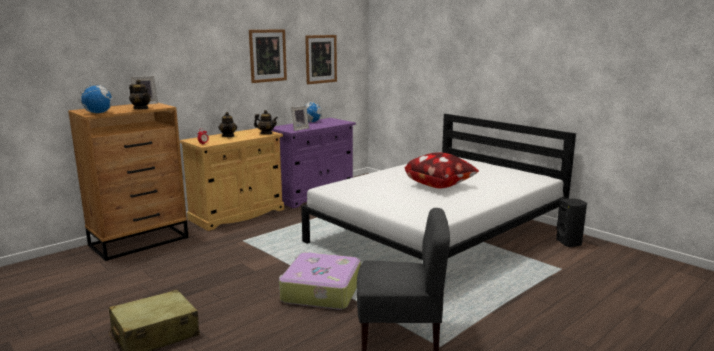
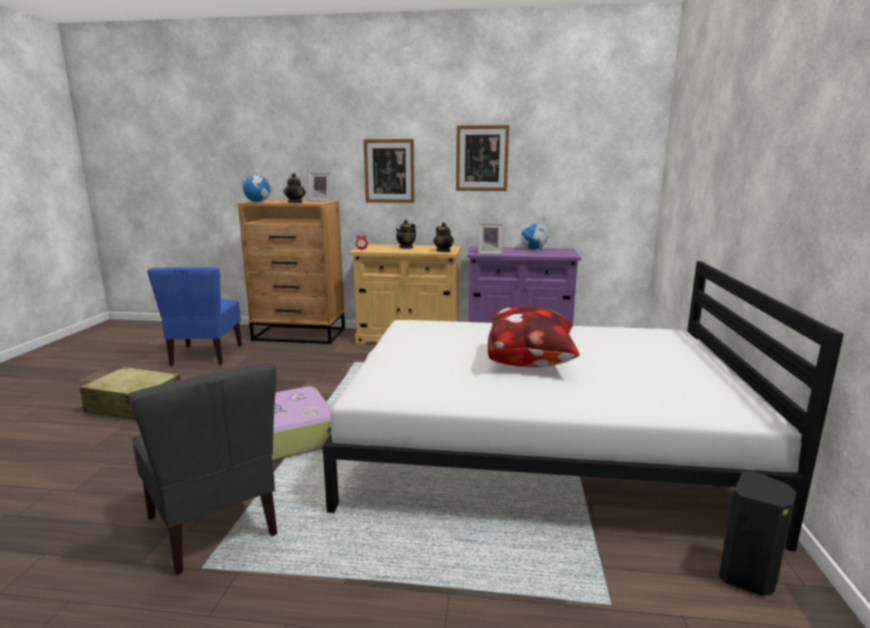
camera: 50 degrees right, 0 degrees up
(96, 285) = (205, 355): none -> blue chair
(321, 59) = (568, 167): picture -> picture (389, 171)

